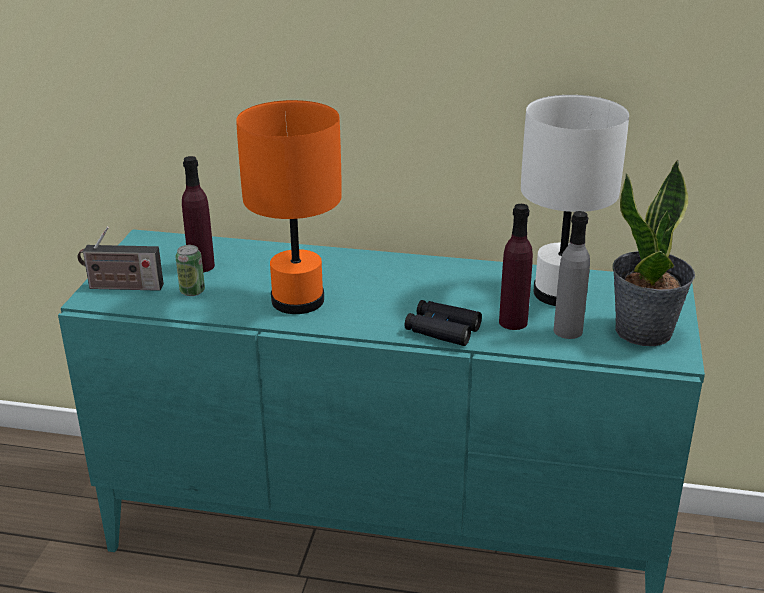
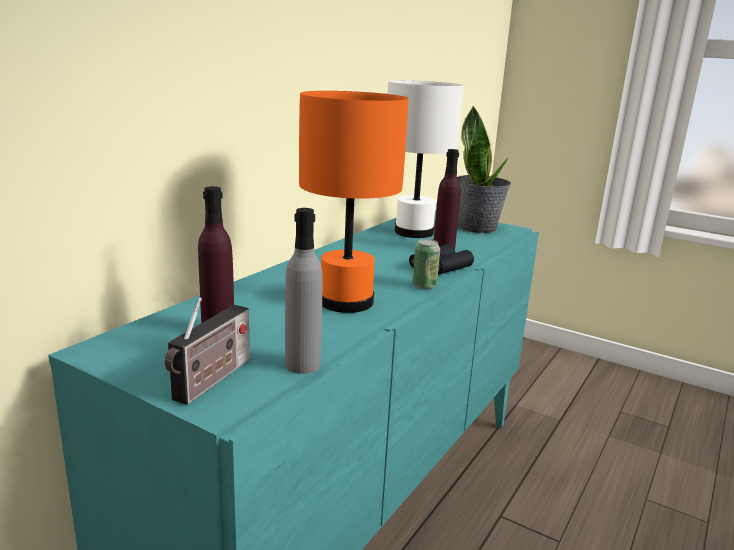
camera: 70 degrees left, 10 degrees down
(192, 291) = (273, 343): can -> can (424, 286)
(568, 331) = (465, 241): grey bottle -> grey bottle (302, 365)

